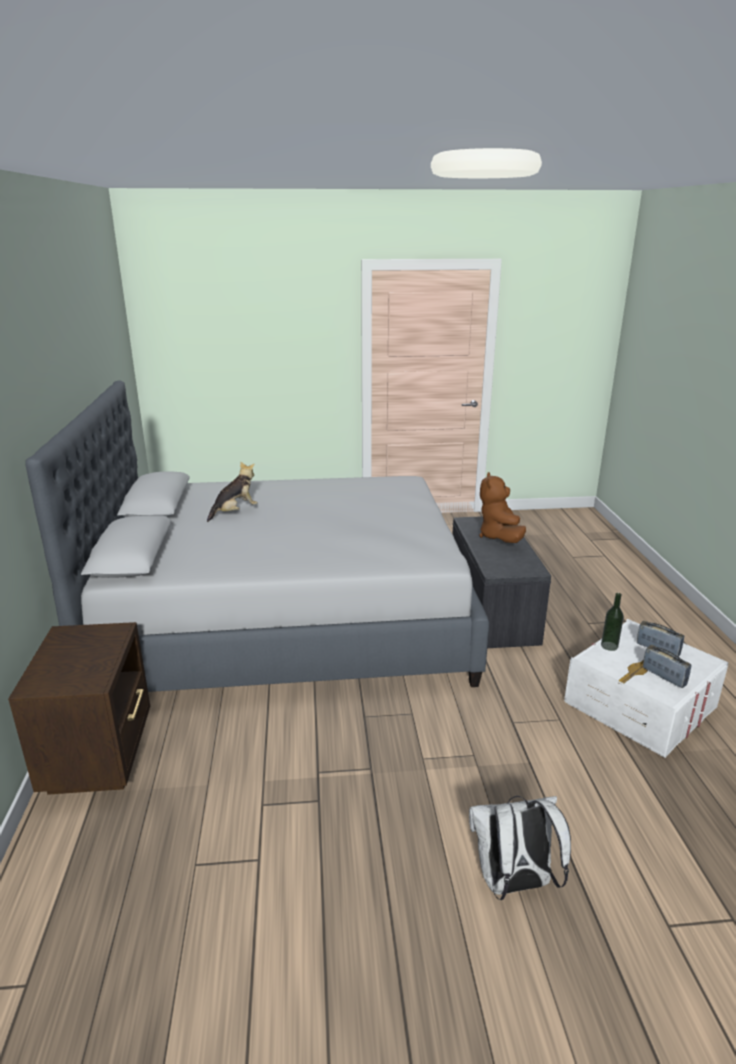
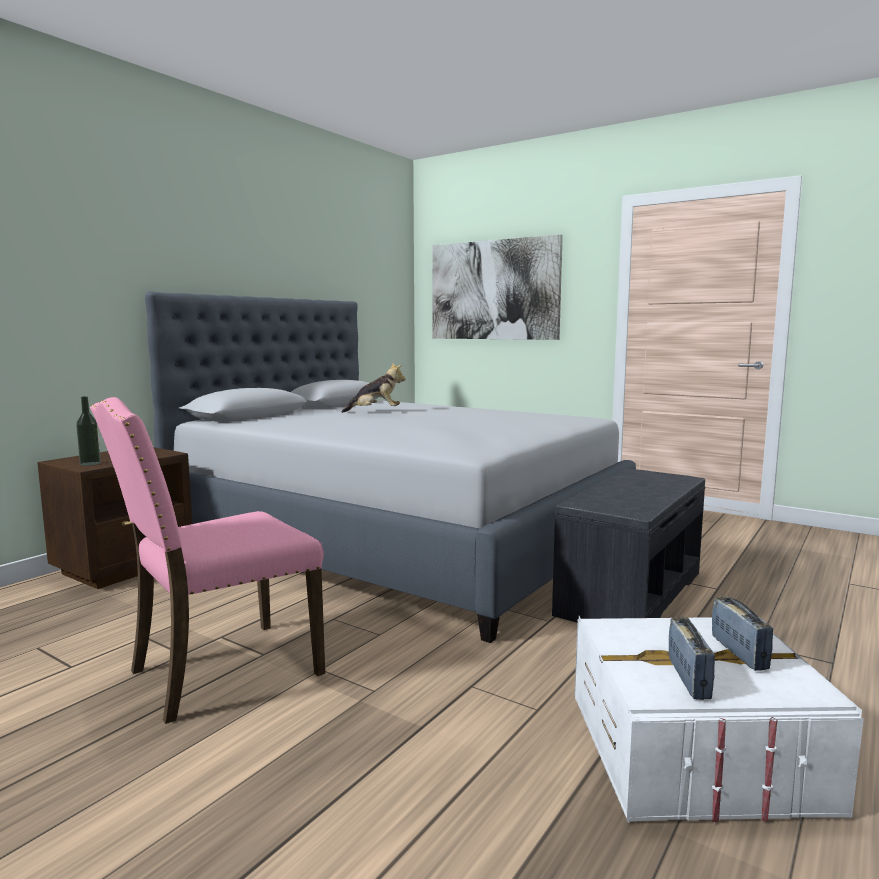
camera: 40 degrees right, 15 degrees down
(234, 342) = (494, 290): none -> picture
(369, 797) = (221, 671): none -> pink chair
(499, 537) = (650, 486): brown plush toy -> none
(513, 884) = (188, 814): white backpack -> none
(609, 646) = (659, 624): bottle -> bottle (90, 464)

